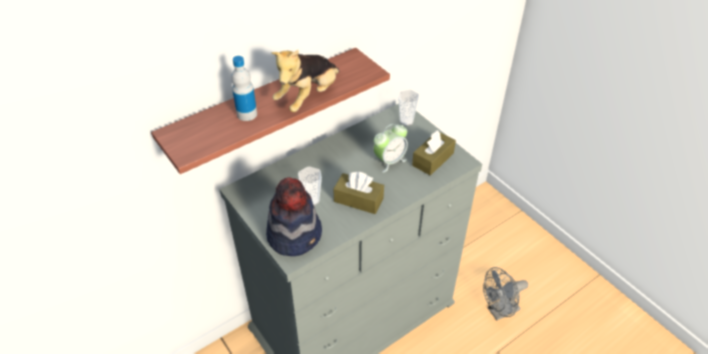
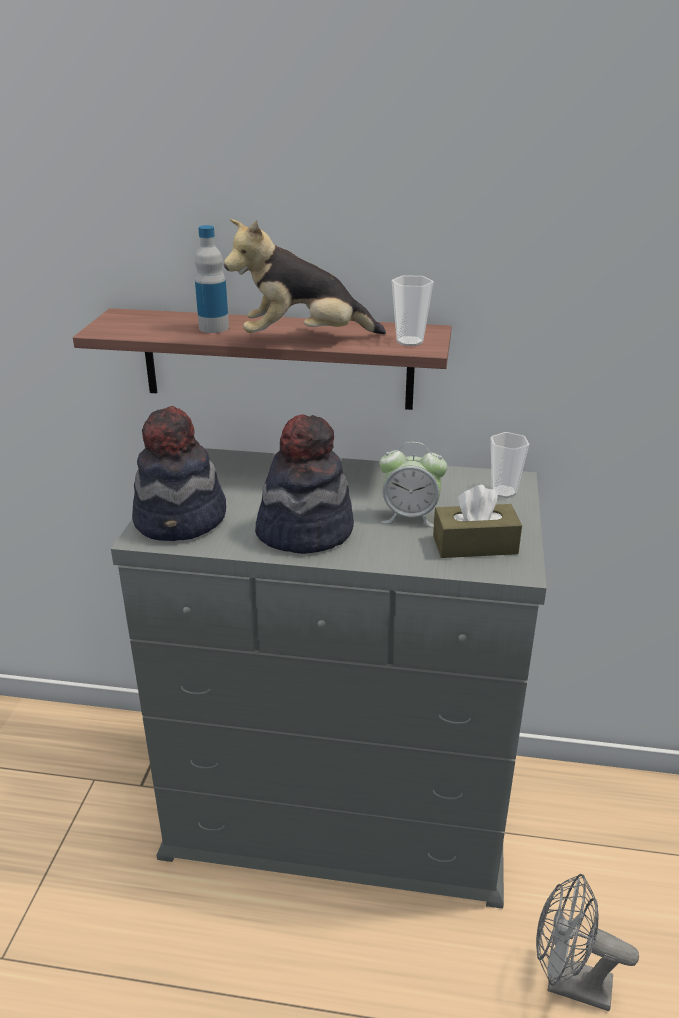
camera: 45 degrees right, 15 degrees down
(311, 200) = (252, 502): cup -> cup (409, 341)
(358, 200) = (305, 530): brown tissue box -> hat

